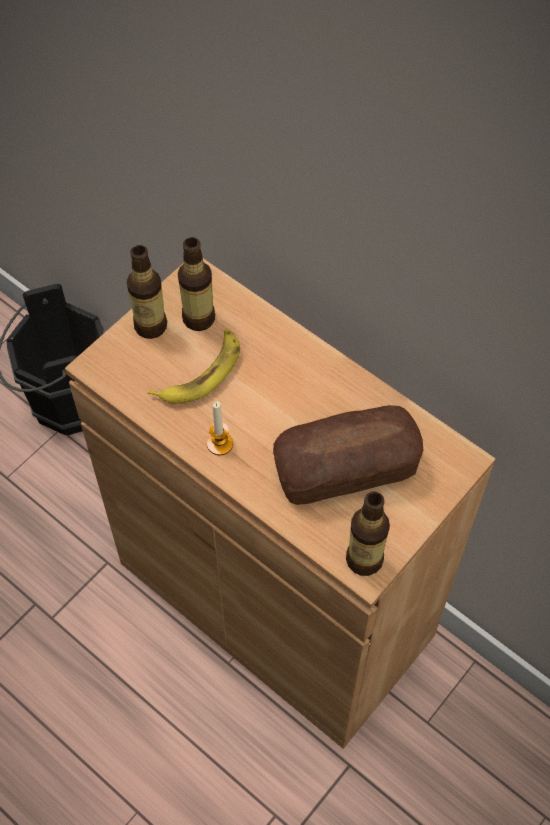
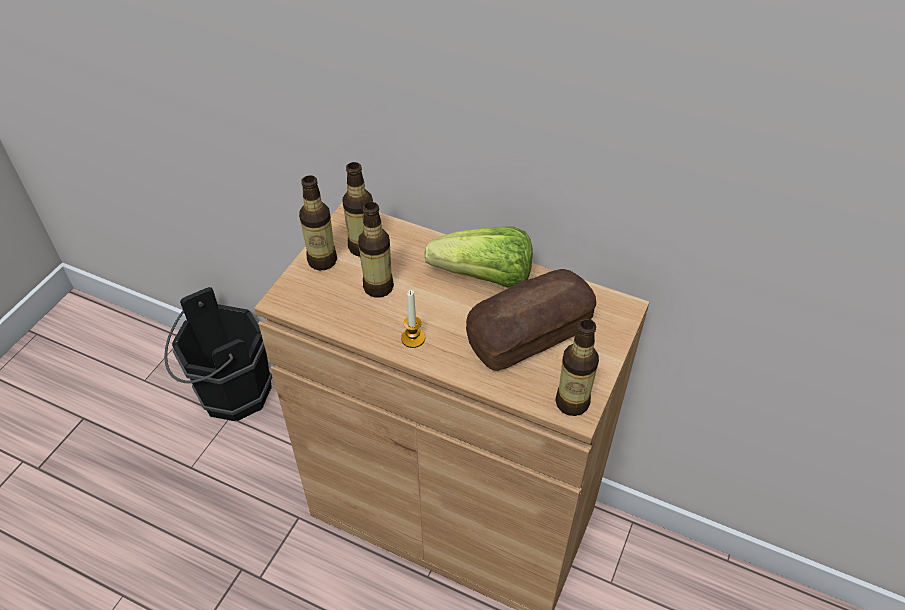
camera: 15 degrees left, 10 degrees down
(201, 372) = (378, 287): banana -> bottle
(320, 387) = (485, 277): none -> lettuce

